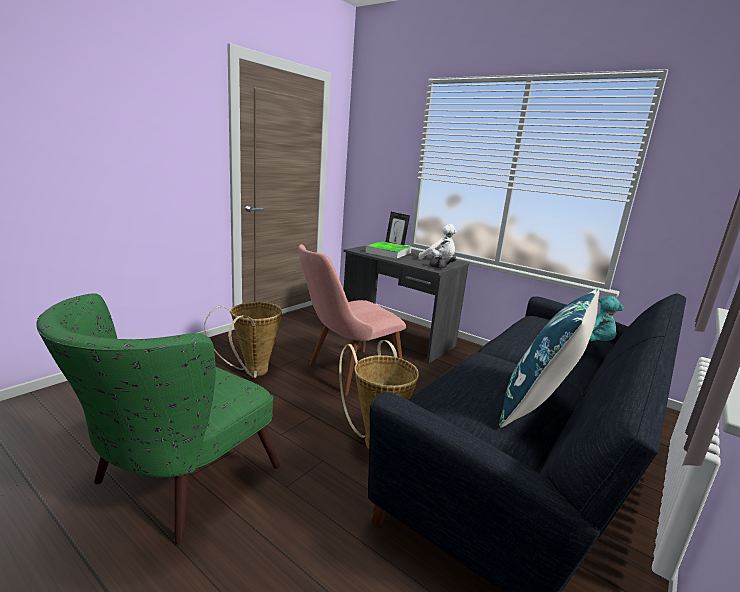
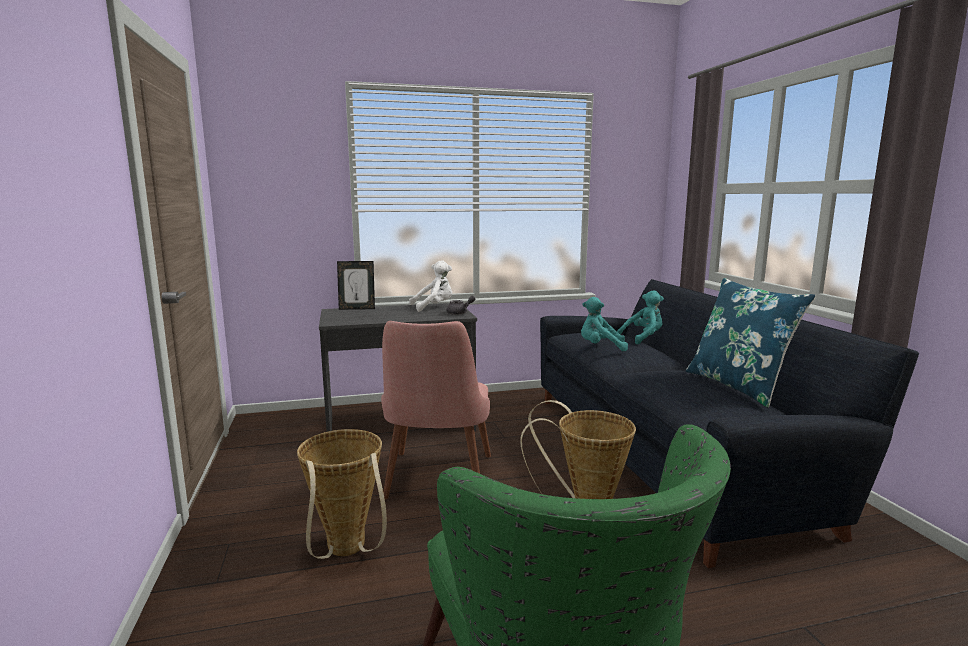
camera: 50 degrees left, 5 degrees down
(388, 252) = (371, 315): tray -> none
(518, 331) = (600, 348): none -> turquoise plush toy

